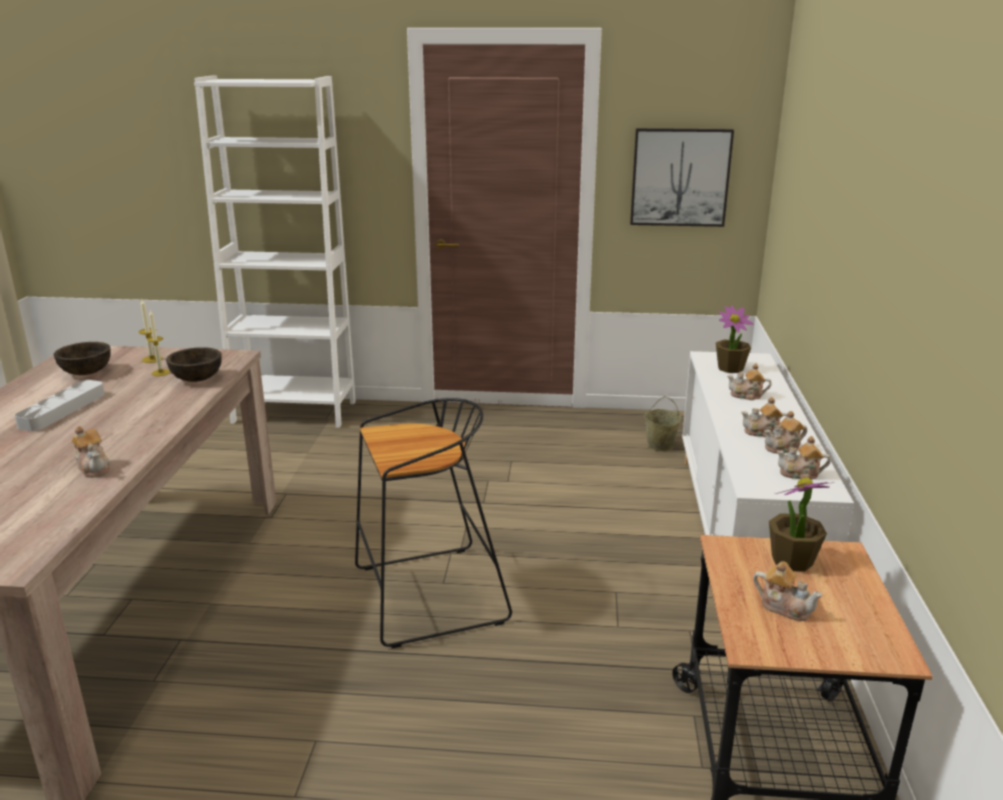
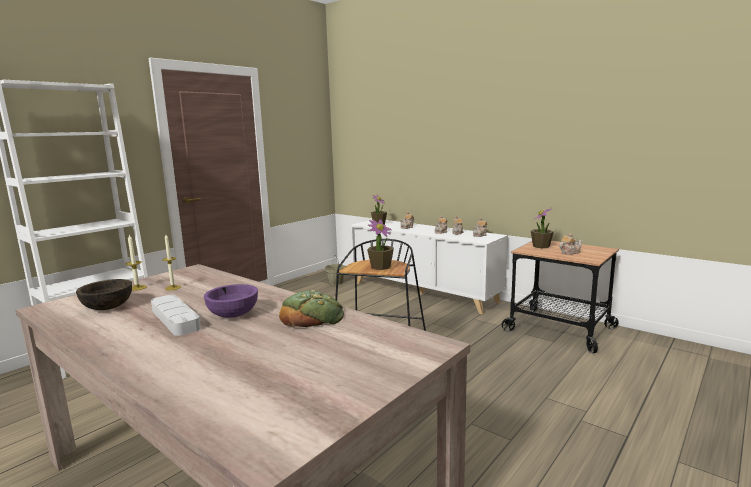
camera: 55 degrees left, 10 degrees down
(84, 430) = (233, 314): none -> purple bowl
(94, 467) = (312, 315): teapot -> bread
(197, 379) = (211, 280): brown bowl -> none
(403, 448) = (381, 267): none -> potted plant
(680, 177) = (299, 147): picture -> none

